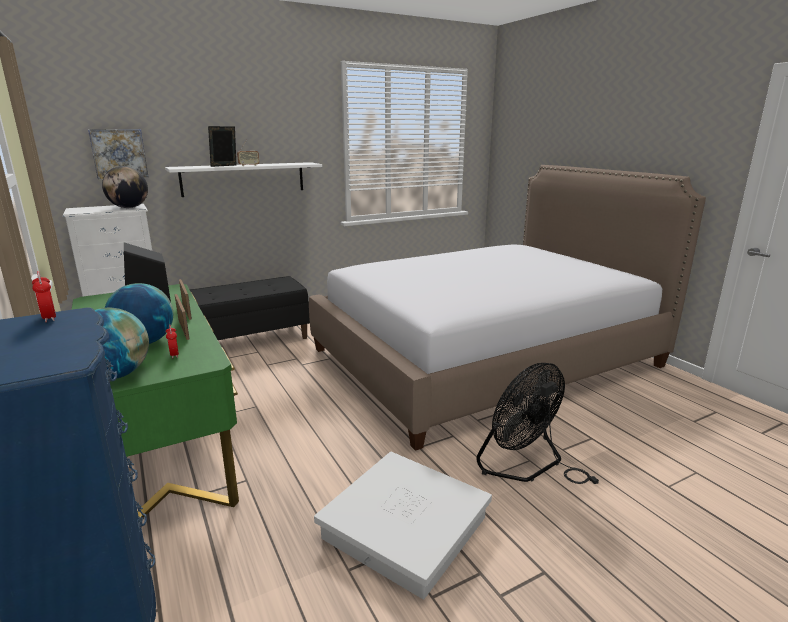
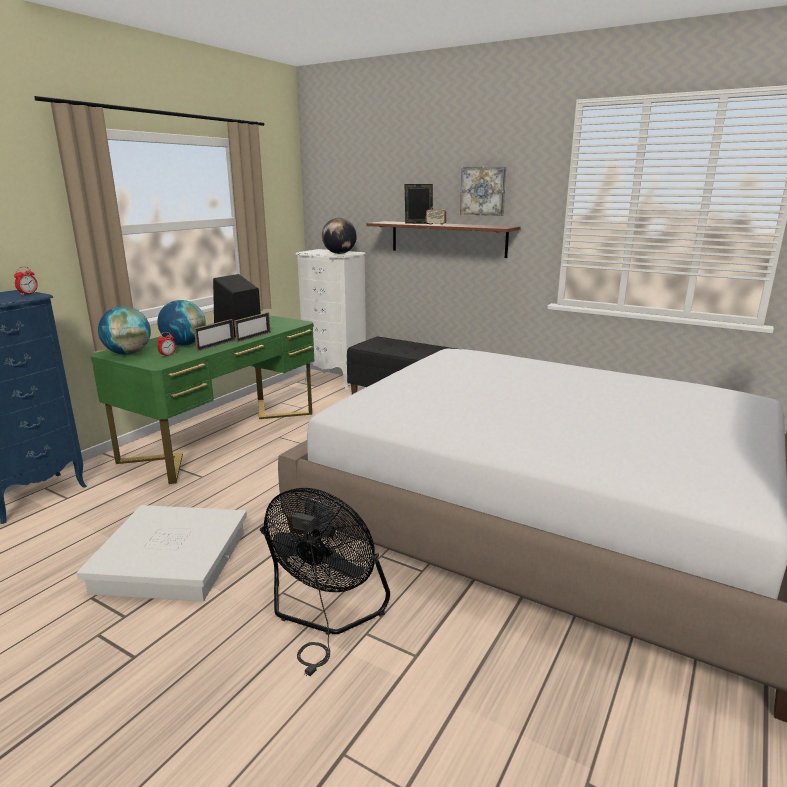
camera: 60 degrees right, 0 degrees up
(119, 153) = (355, 207): picture -> picture (483, 191)
(244, 179) = (447, 239): white shelf -> brown shelf

